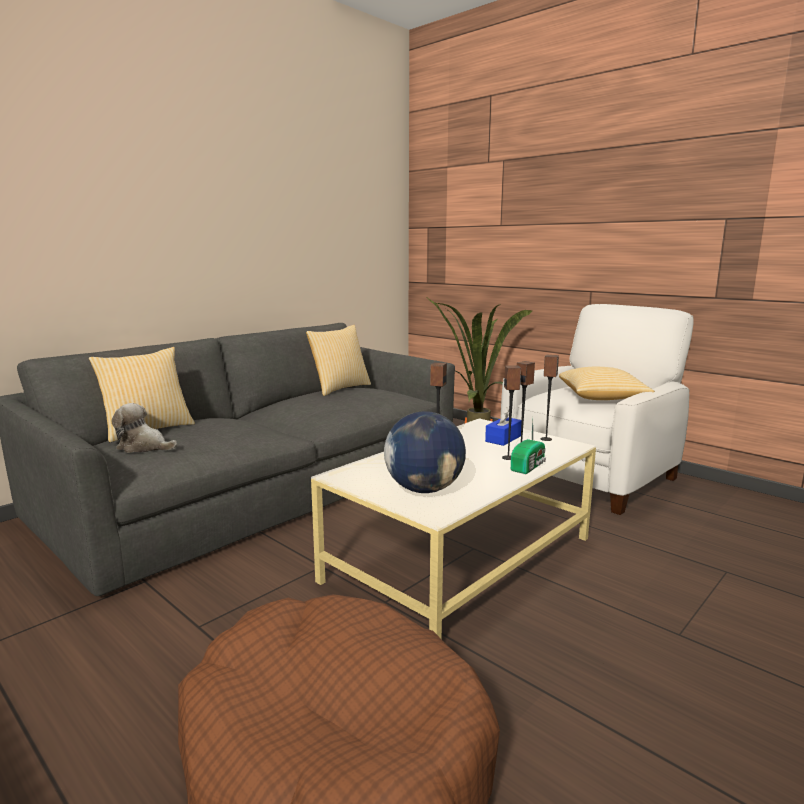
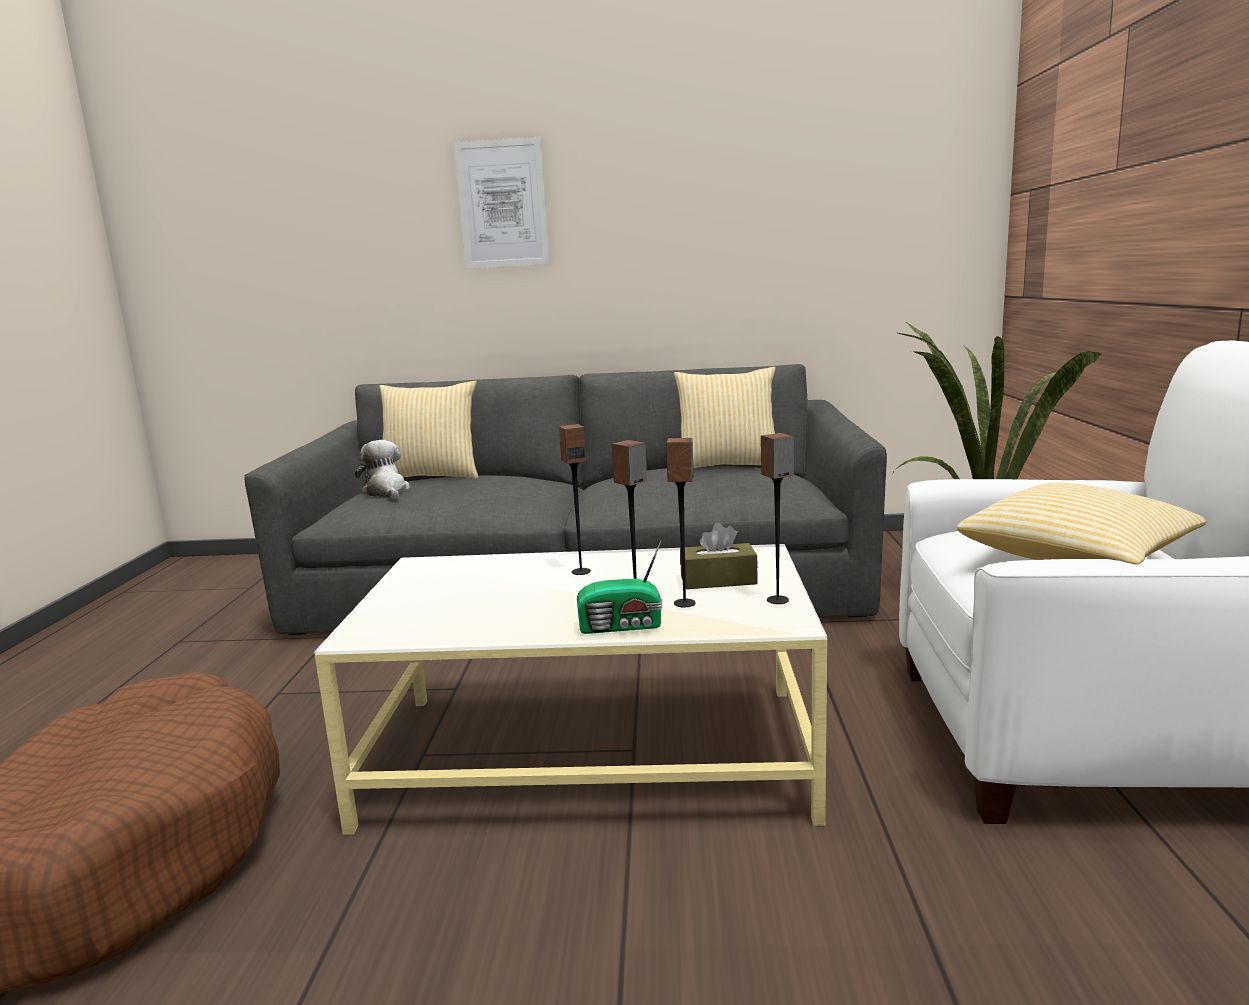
camera: 50 degrees right, 0 degrees up
(134, 203) = (502, 204): none -> picture
(424, 489) = (433, 607): globe -> none
(503, 438) = (718, 580): blue tissue box -> brown tissue box

